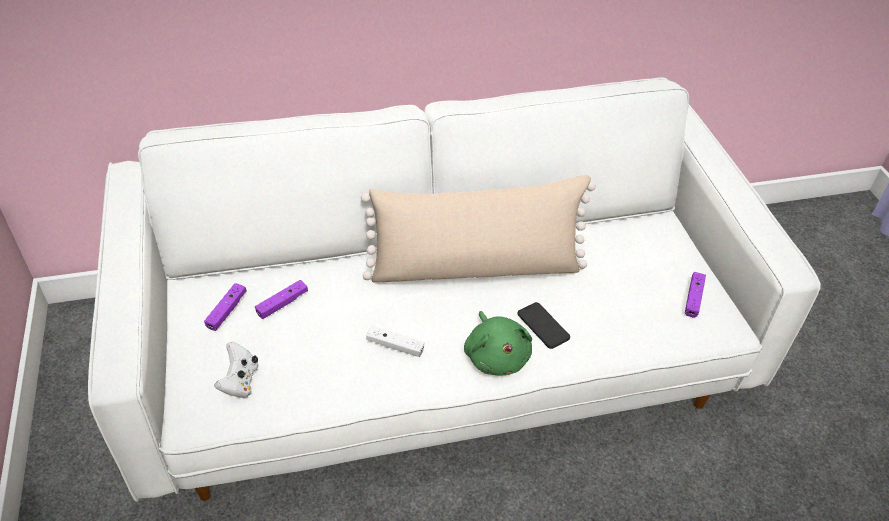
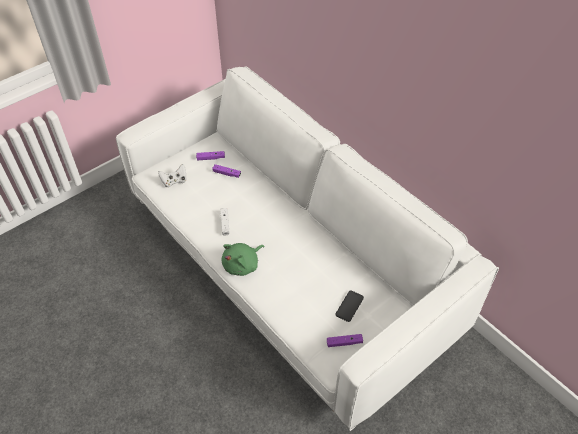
camera: 65 degrees right, 5 degrees up
(476, 268) = (300, 234): beige pillow -> none
(543, 326) = (275, 277): phone -> phone (349, 306)

